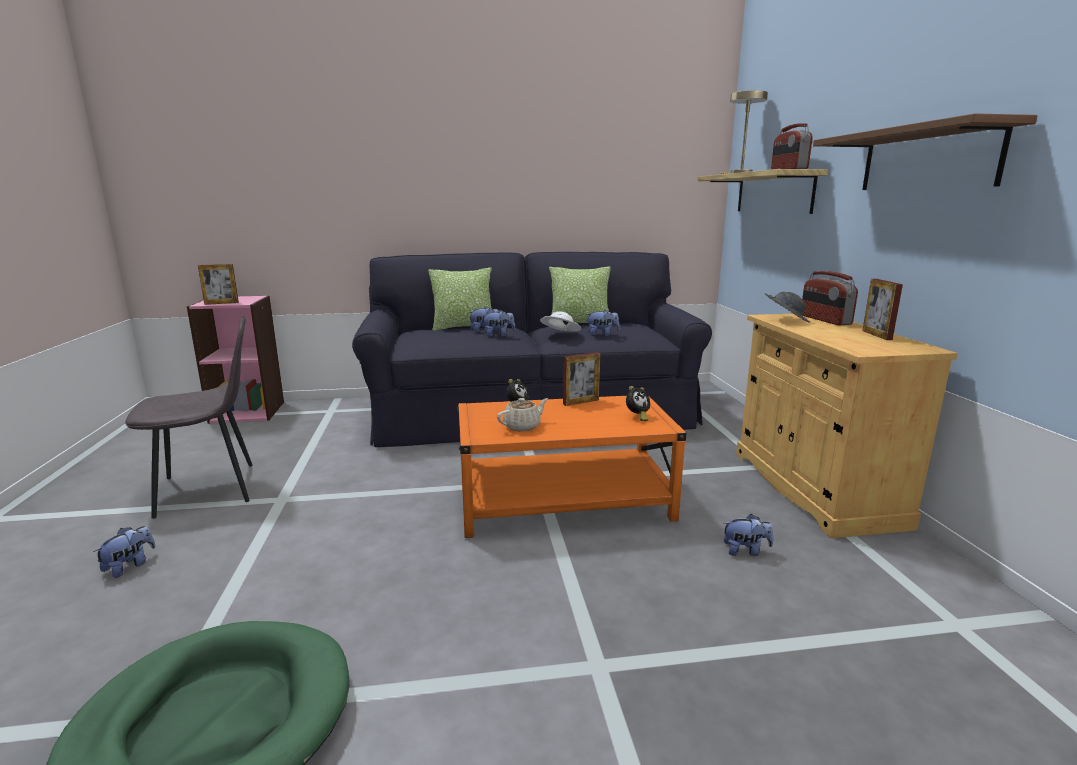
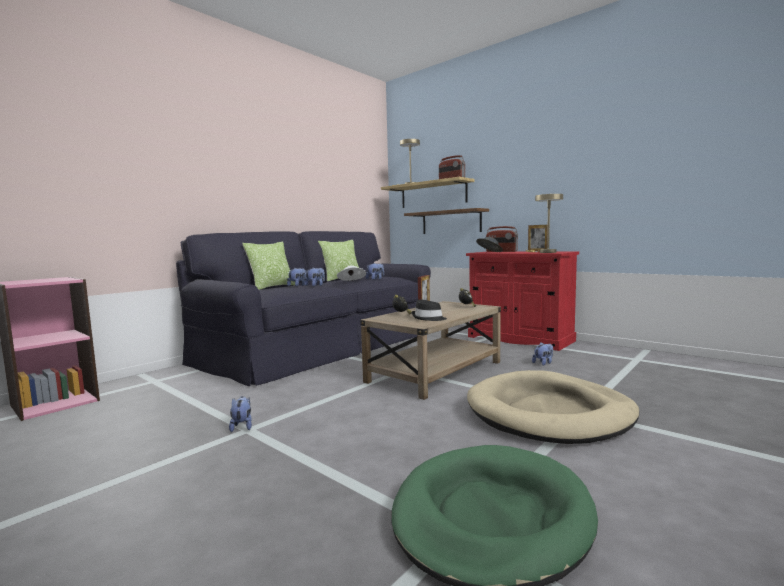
camera: 40 degrees left, 10 degrees down
(130, 566) = (206, 508): plush toy -> plush toy (242, 426)
(210, 489) = (157, 448): grey chair -> none
(221, 303) = (41, 281): picture frame -> none
(522, 426) = (428, 318): beige teapot -> black hat
(554, 639) = (549, 413): none -> beige dog bed
(563, 501) = (435, 372): orange coffee table -> beige coffee table
(814, 487) = (519, 339): beige cabinet -> red cabinet
(859, 344) = (545, 252): none -> beige table lamp
(927, 159) = (539, 170): brown shelf -> brown shelf (451, 222)

